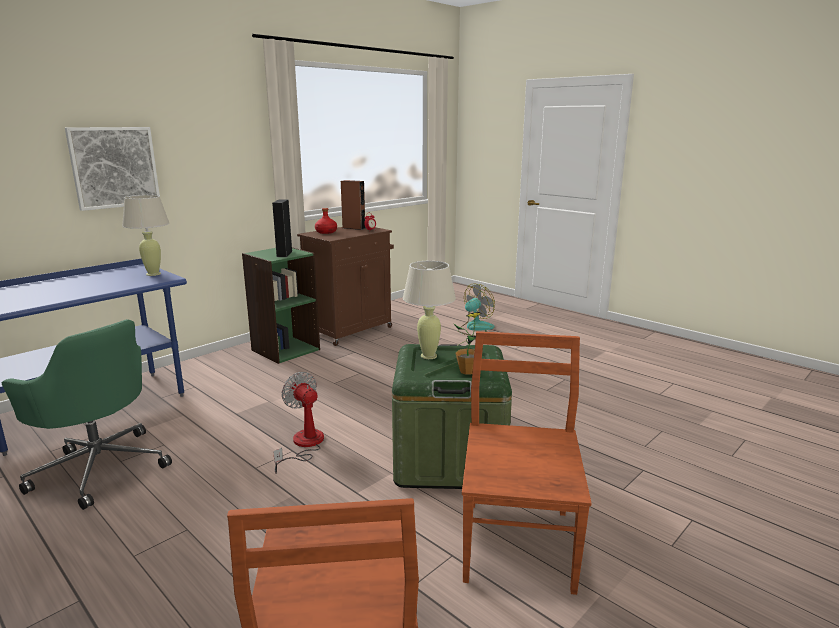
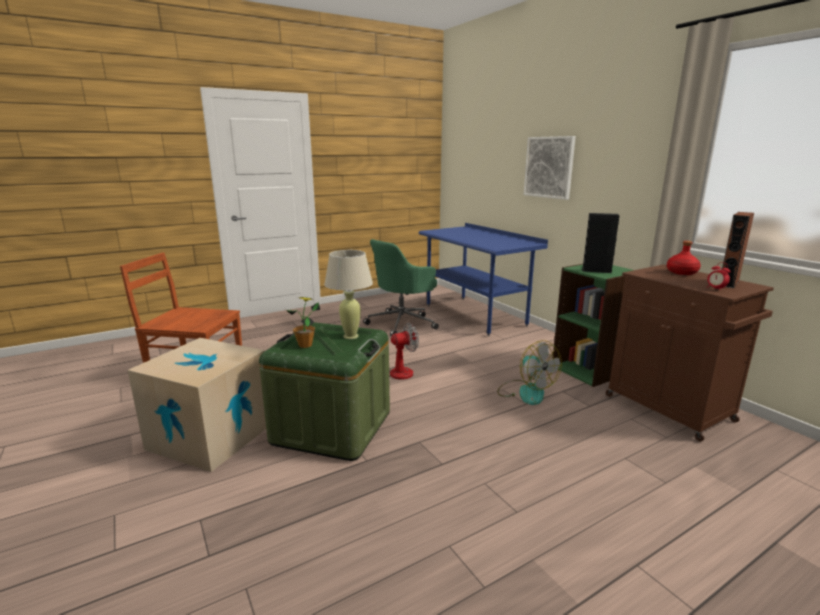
camera: 105 degrees right, 0 degrees up
(153, 274) = (510, 246): beige table lamp -> none
(475, 329) = (741, 537): fan -> fan (525, 392)
(518, 541) = (211, 436): brown chair -> cardboard box

